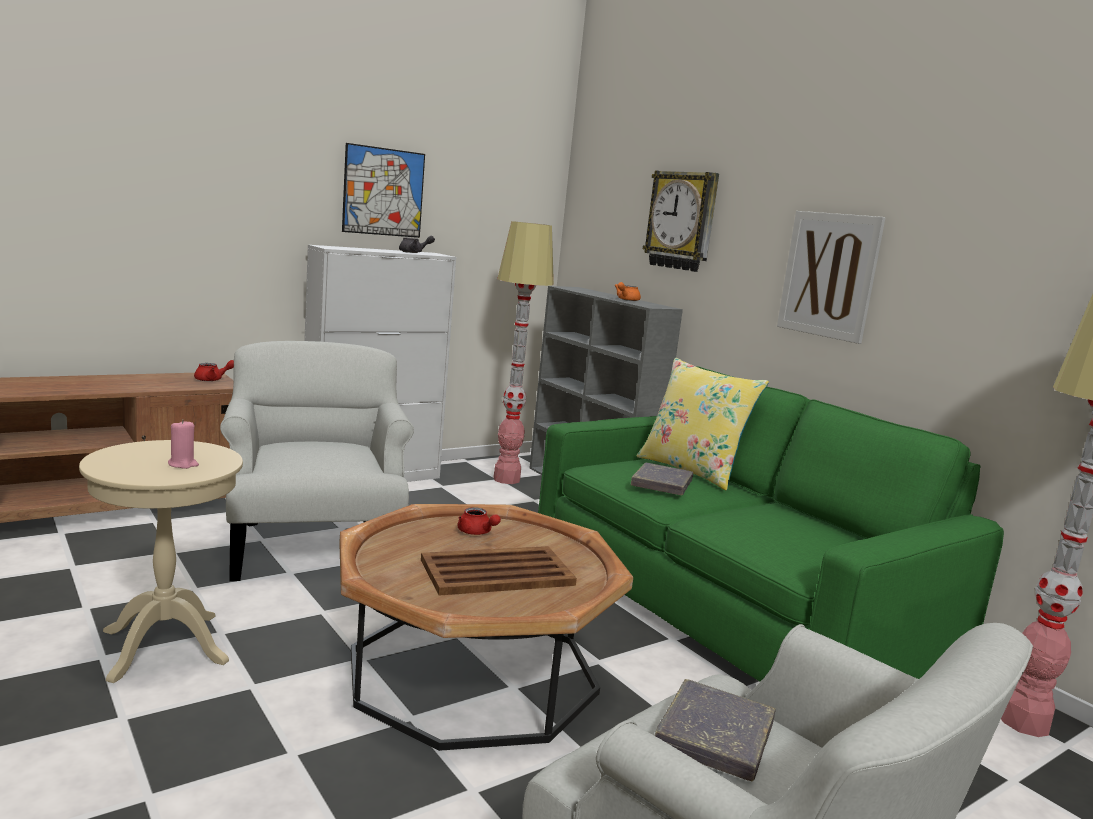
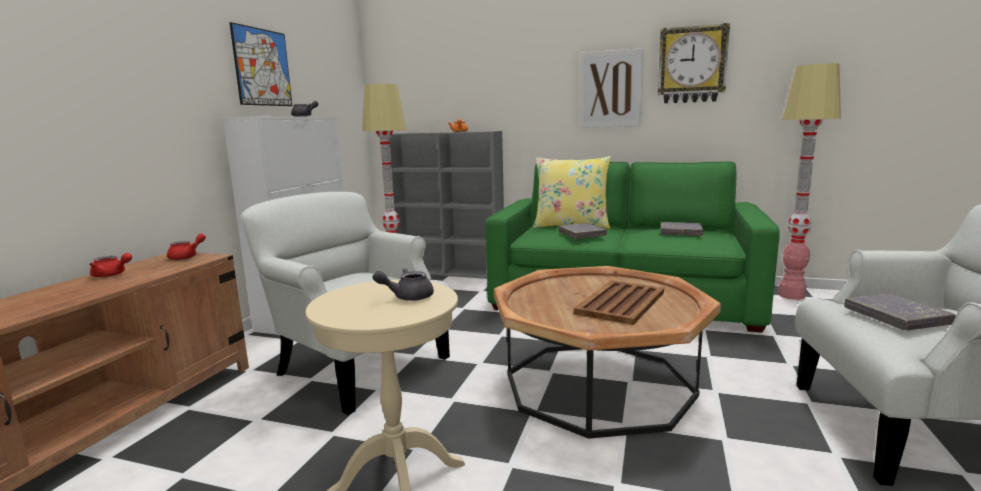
camera: 35 degrees left, 0 degrees up
(183, 464) = (407, 297): pink candle -> grey teapot
(476, 532) = (555, 290): red teapot -> red teapot (112, 275)
(682, 221) = (485, 72): wall clock -> wall clock (692, 65)
(803, 529) = (680, 232): none -> grey book

